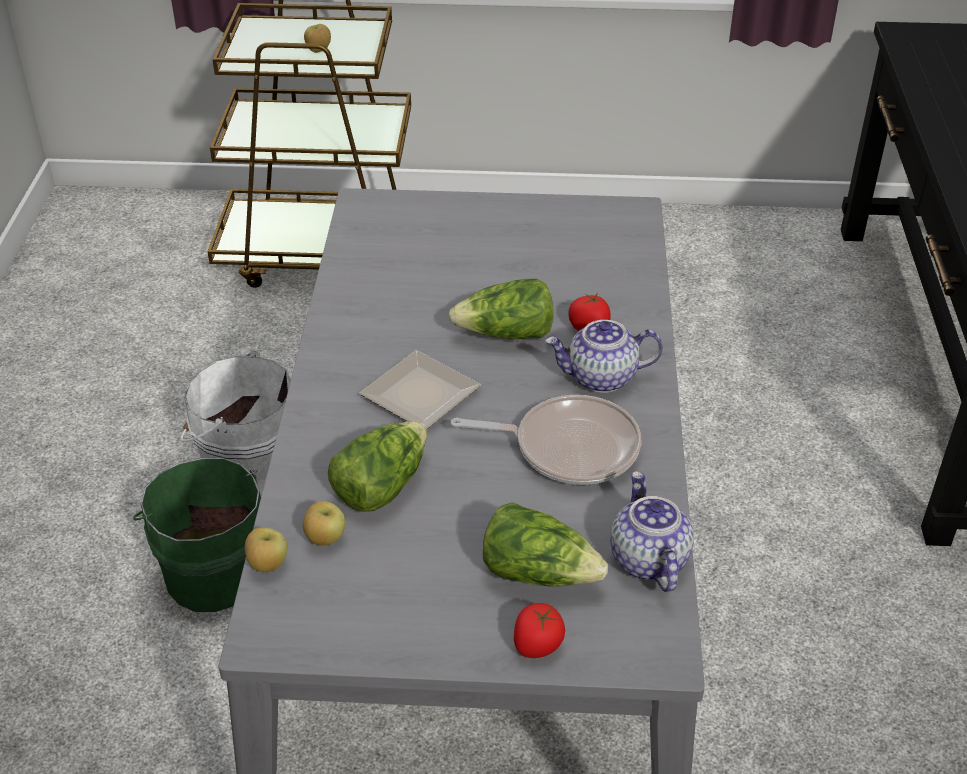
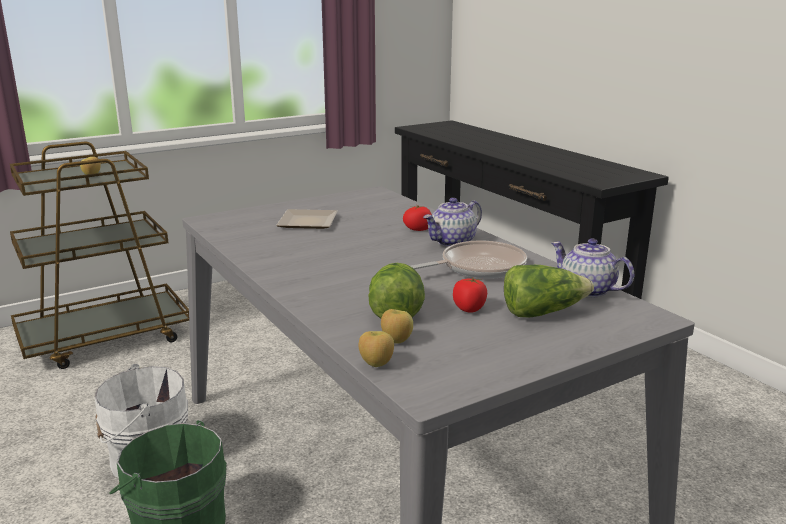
camera: 35 degrees left, 20 degrees down
(416, 395) = (358, 274): plate -> plate (305, 223)
(506, 334) = (375, 241): lettuce -> none
(537, 645) = (591, 337): tomato -> tomato (469, 308)

